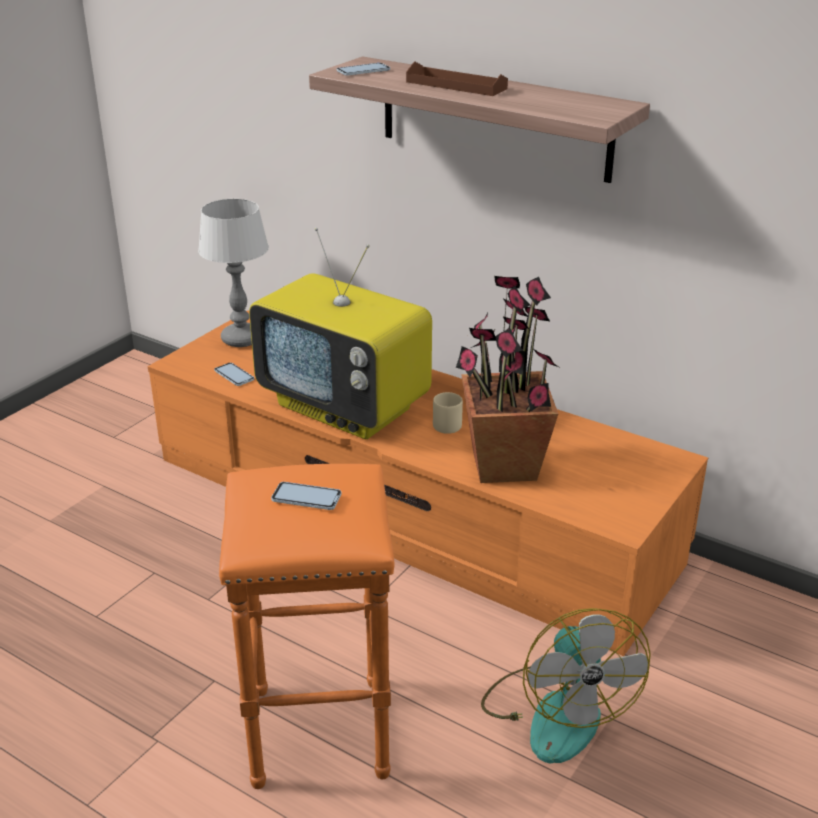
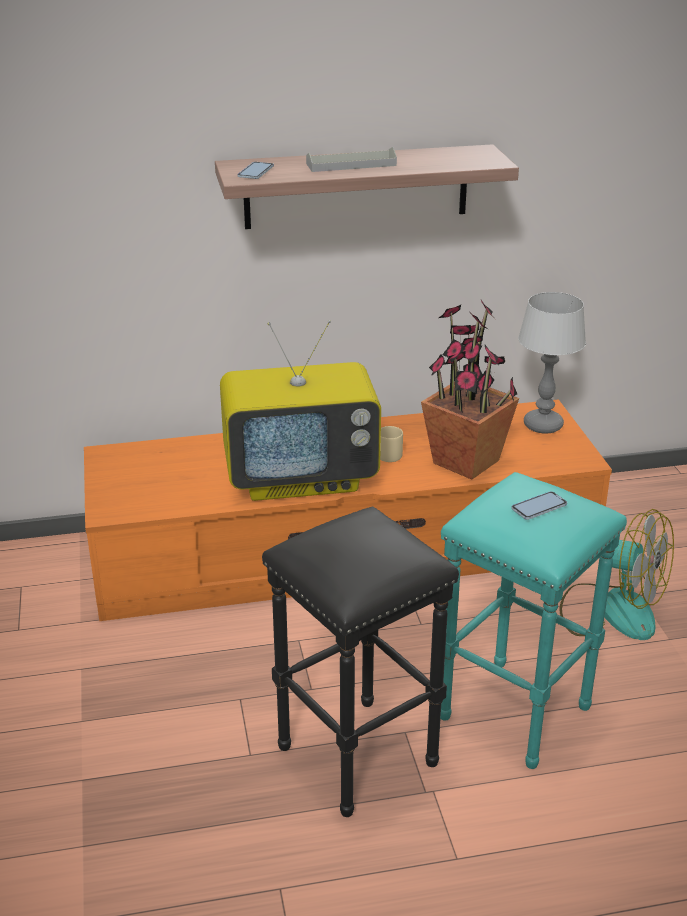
camera: 45 degrees left, 0 degrees up
(160, 669) = (358, 752): none -> black stool
(234, 375) = (174, 498): phone -> none
(241, 339) = (124, 470): table lamp -> table lamp (542, 425)
(322, 728) = (513, 709): orange stool -> turquoise stool
(456, 85) = (351, 164): brown tray -> grey tray

